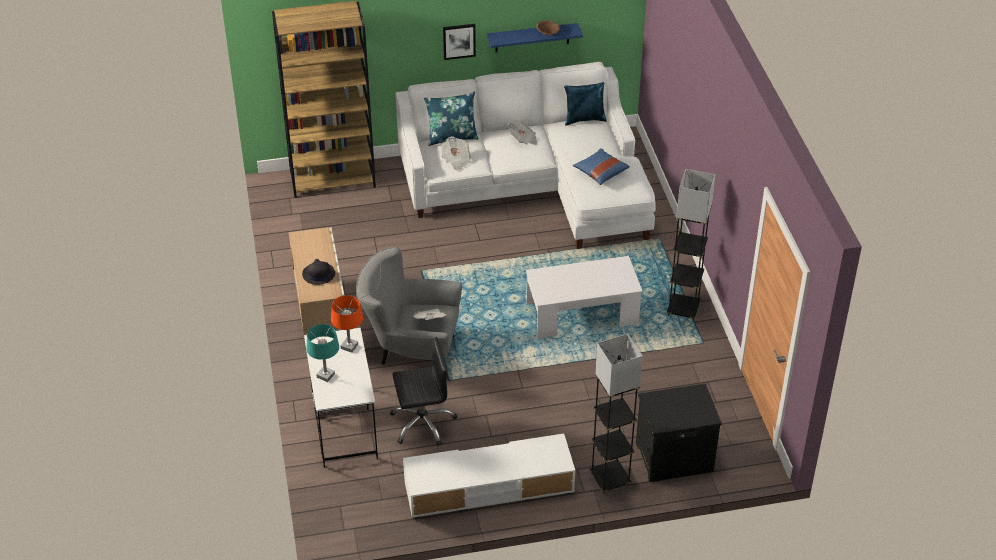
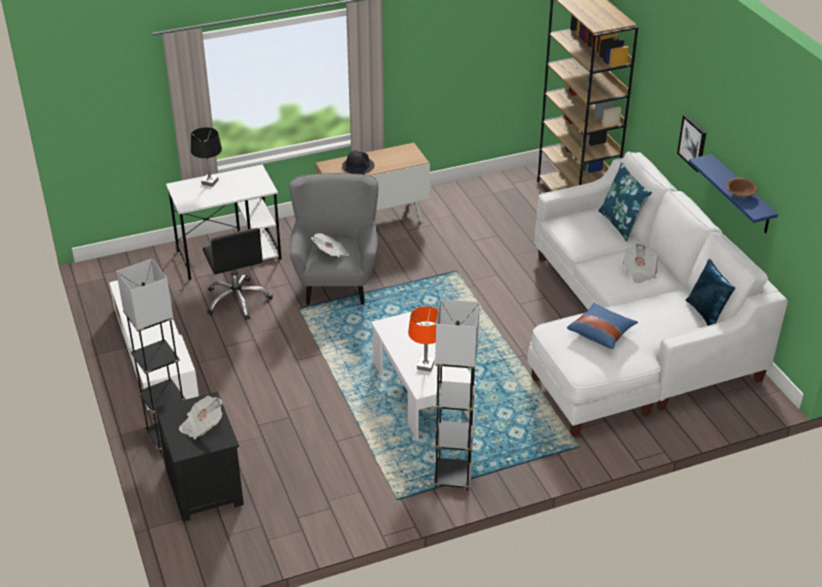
camera: 80 degrees right, 5 degrees down
(325, 375) = (210, 182): turquoise table lamp -> black table lamp
(349, 346) = (250, 189): orange table lamp -> orange table lamp (425, 365)
(456, 160) = (580, 230): newspaper -> newspaper (202, 426)

